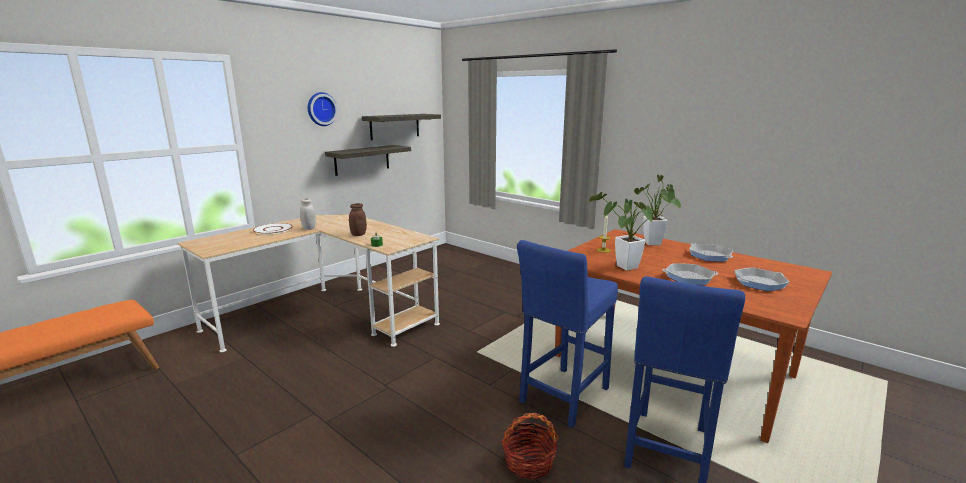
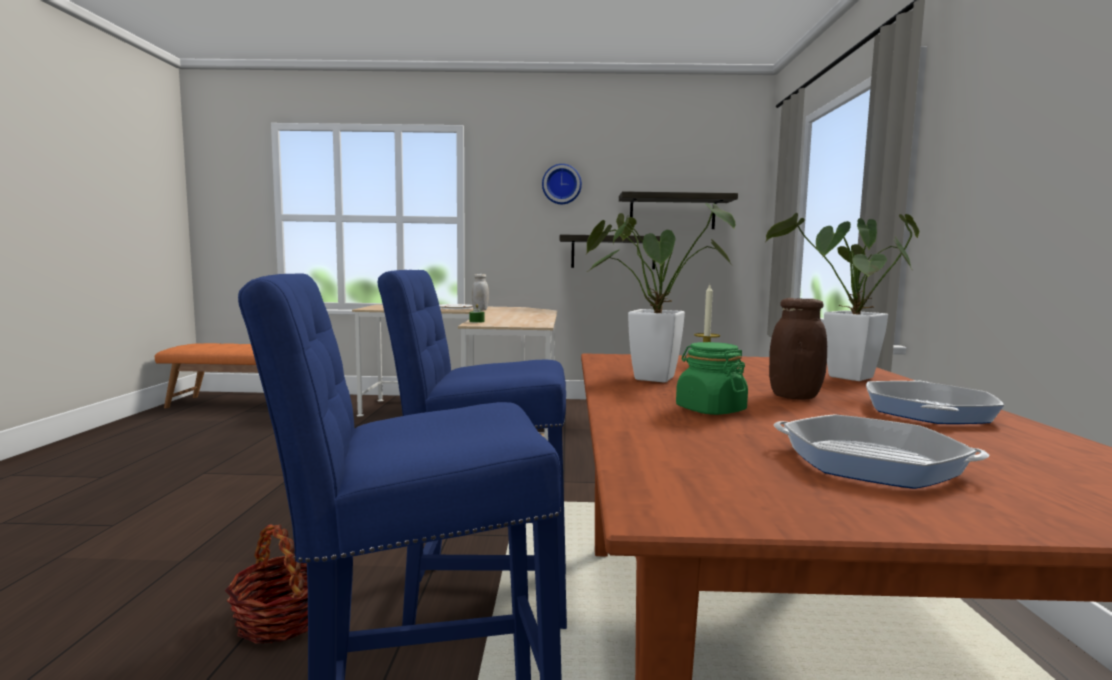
camera: 50 degrees right, 10 degrees down
(358, 234) = (496, 316): brown jar -> brown jar (794, 396)
(689, 278) = (710, 410): frying pan -> green jar

